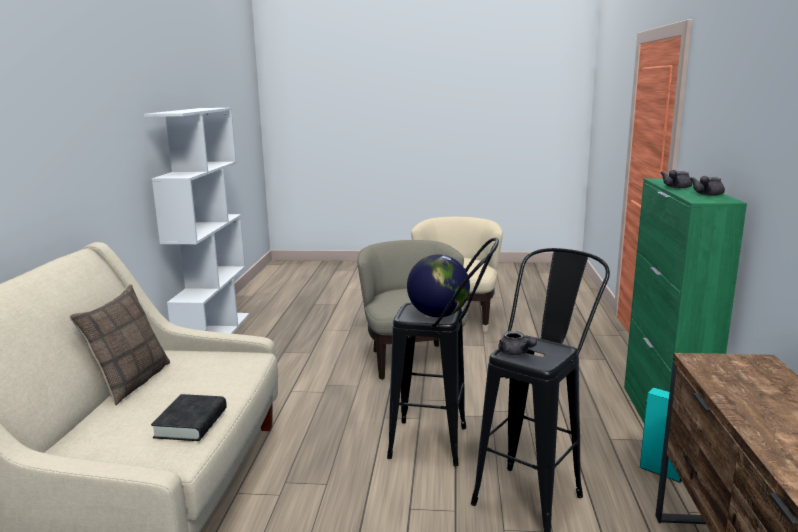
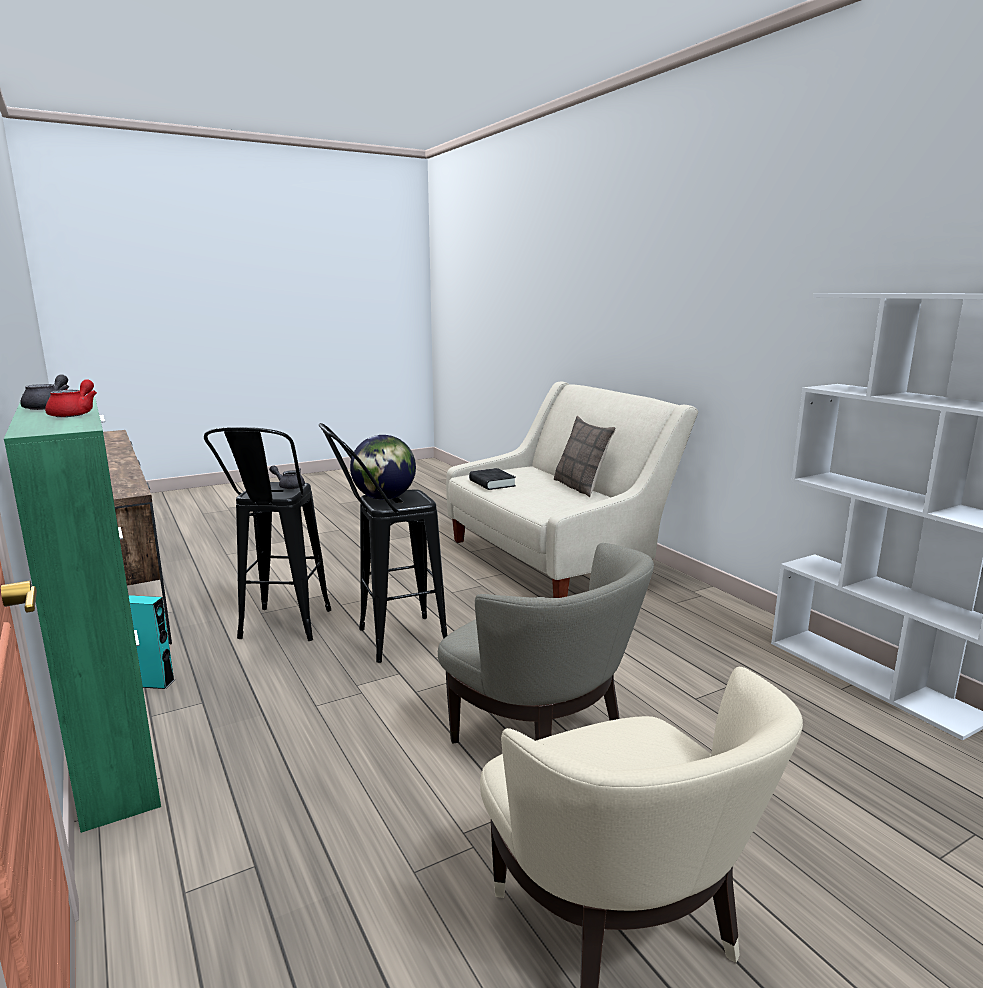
camera: 145 degrees right, 0 degrees up
(676, 187) = (75, 414): grey teapot -> red teapot

